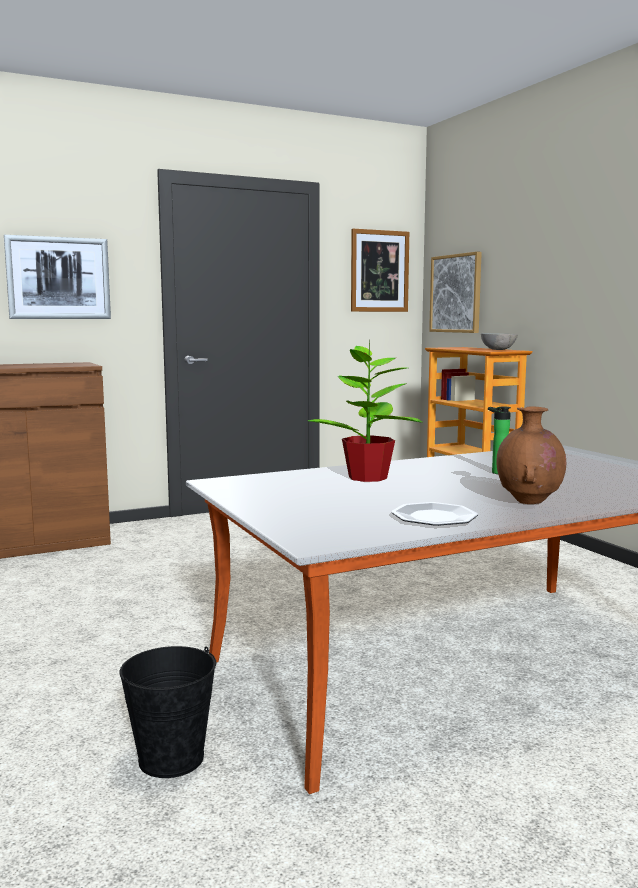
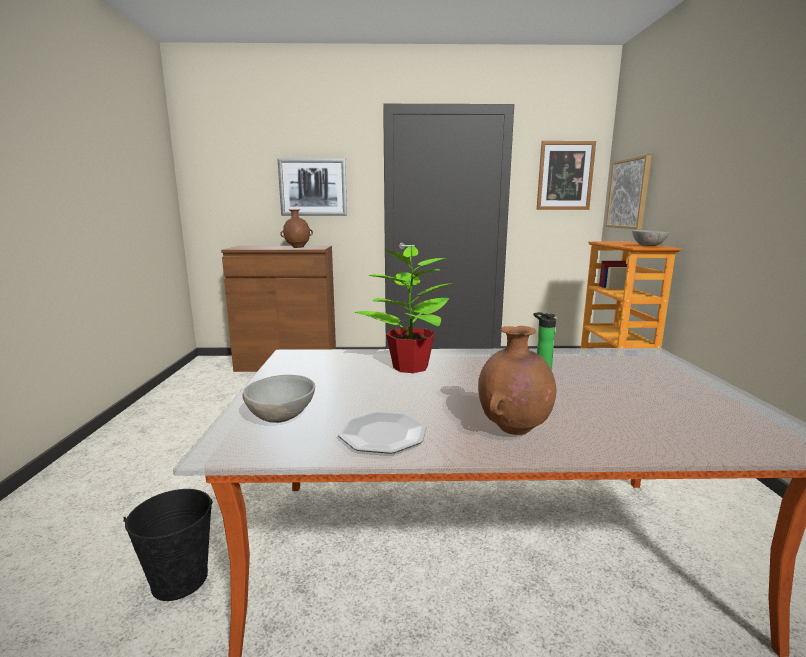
camera: 25 degrees right, 5 degrees up
(51, 365) = (297, 247): none -> brown vase
(323, 520) = (282, 417): none -> grey bowl

